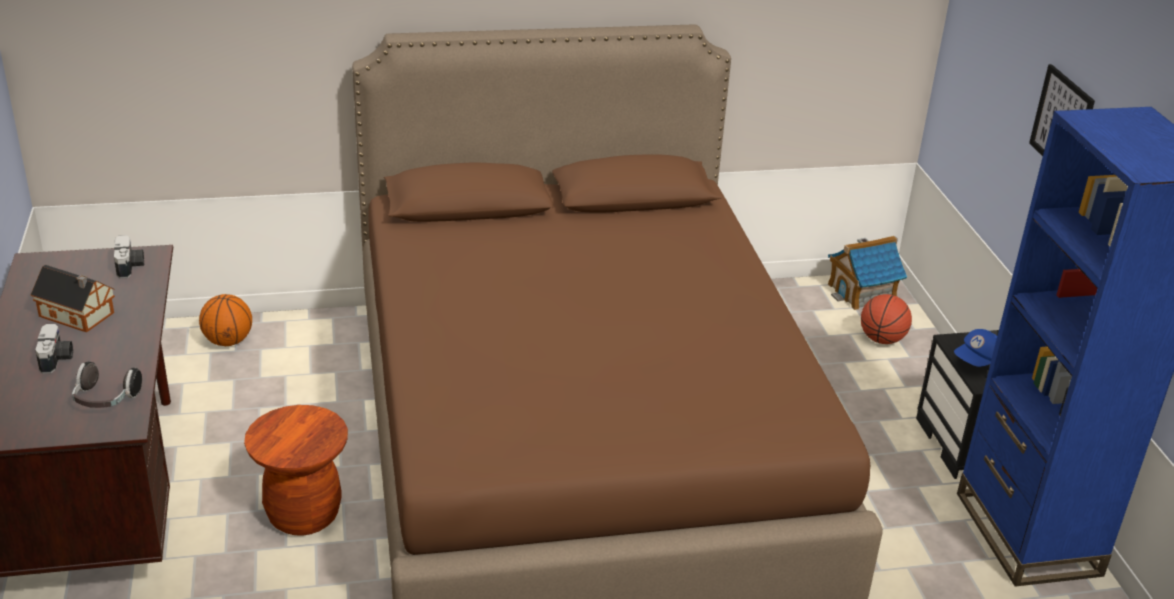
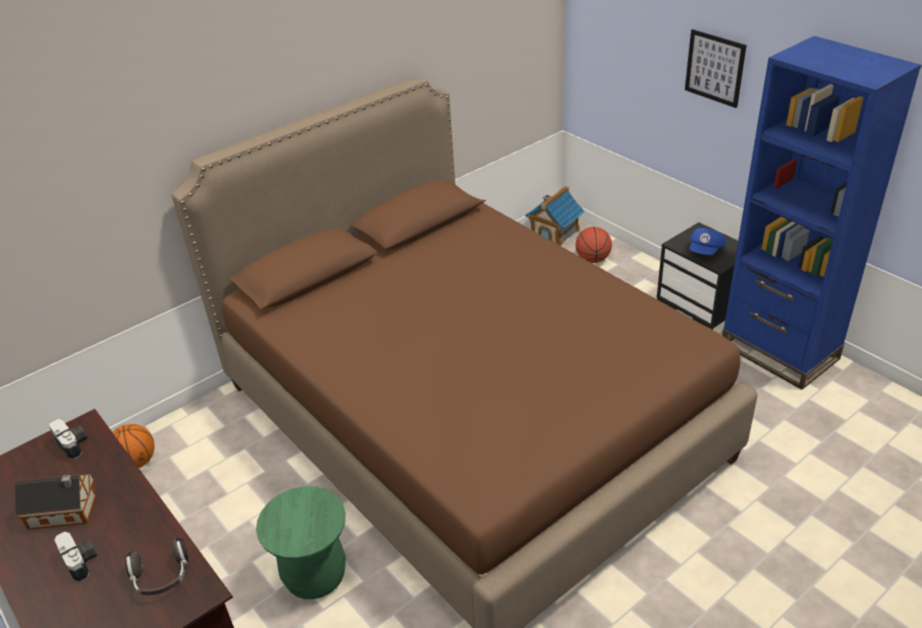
camera: 25 degrees left, 5 degrees up
(303, 515) = (315, 576): brown stool -> green stool

